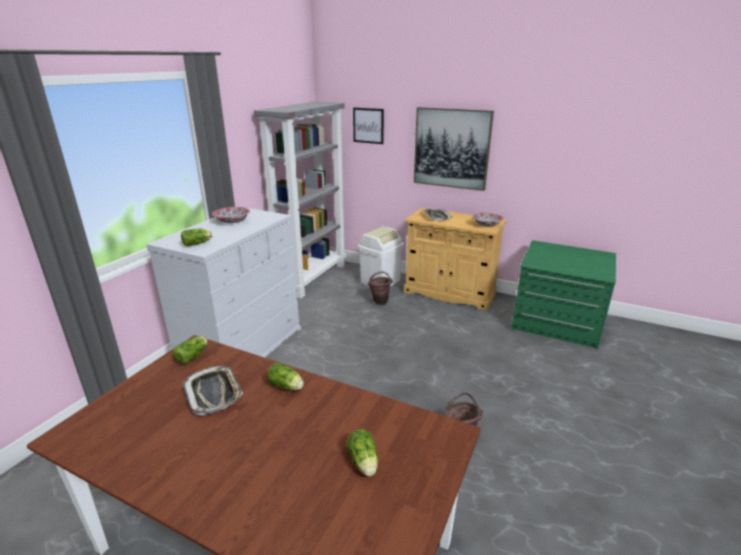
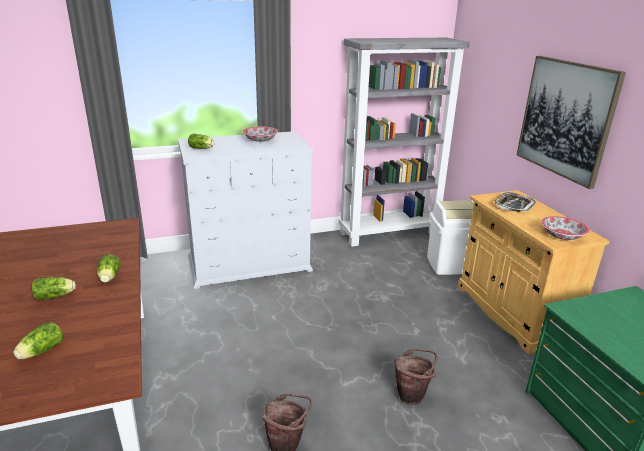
camera: 45 degrees right, 0 degrees up
(193, 356) = (111, 230): lettuce -> lettuce (56, 296)
(214, 393) = (75, 257): tray -> none
(368, 125) = (490, 73): picture -> none
(380, 301) = (418, 283): brown bucket -> brown bucket (412, 395)

